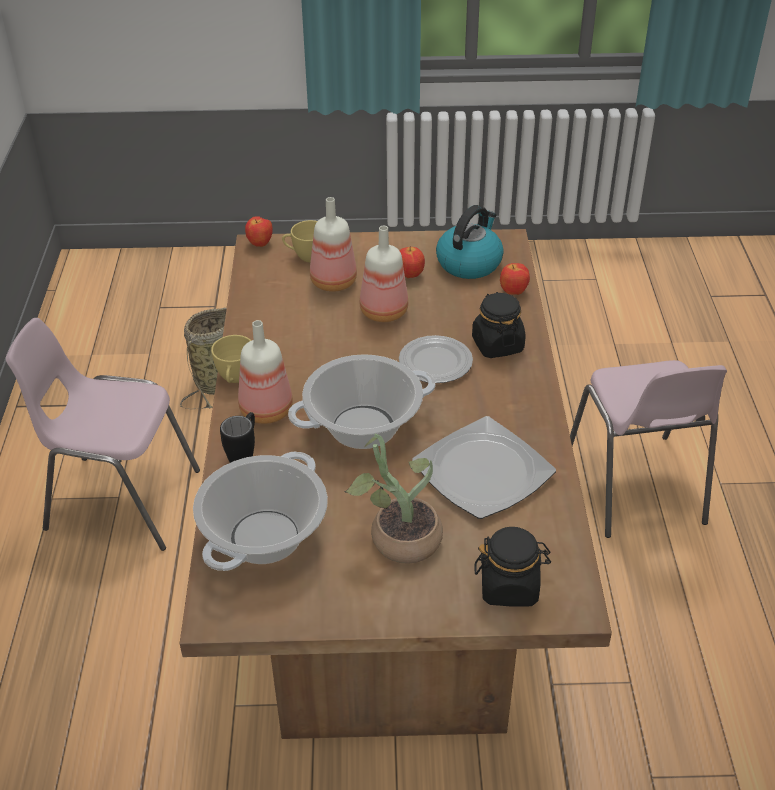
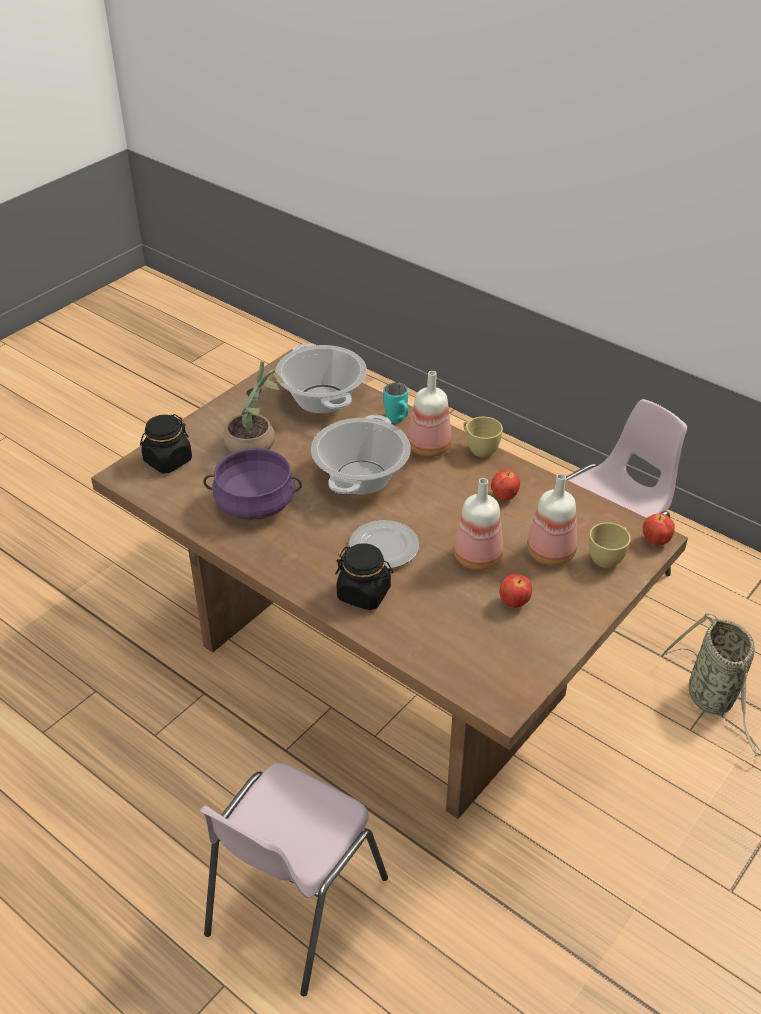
camera: 130 degrees right, 0 degrees up
(244, 454) = (398, 421): black mug -> turquoise mug
(469, 263) = (493, 653): kettle -> none
(484, 472) = (255, 504): plate -> purple cooking pot
(513, 292) = (418, 651): apple -> apple (504, 497)
(635, 487) = (293, 906): pink chair -> pink chair turned 90 degrees counterclockwise

